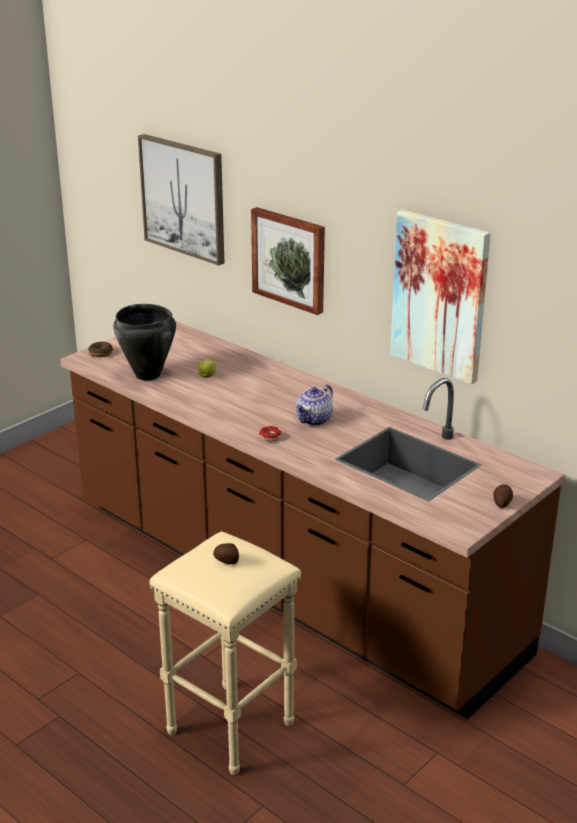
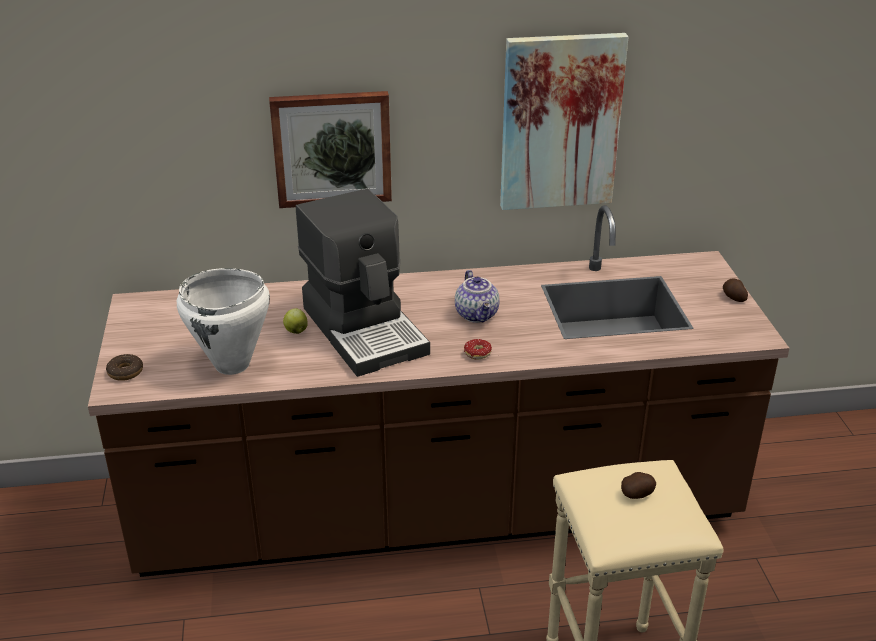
camera: 50 degrees left, 5 degrees up
(147, 375) = (232, 365): black cooking pot -> white cooking pot
(184, 198) = (125, 121): picture -> none
(241, 394) = (365, 329): none -> coffee machine

